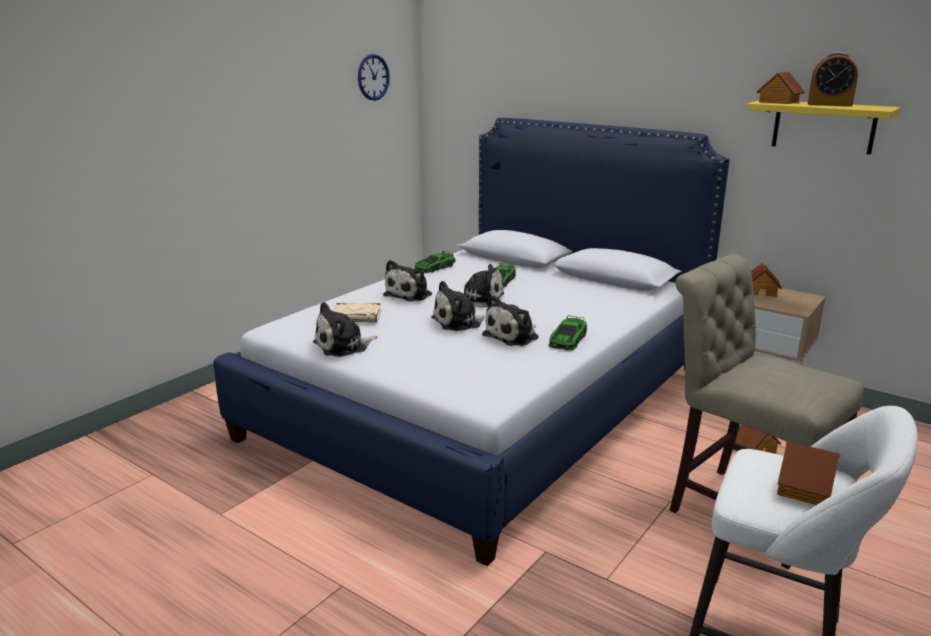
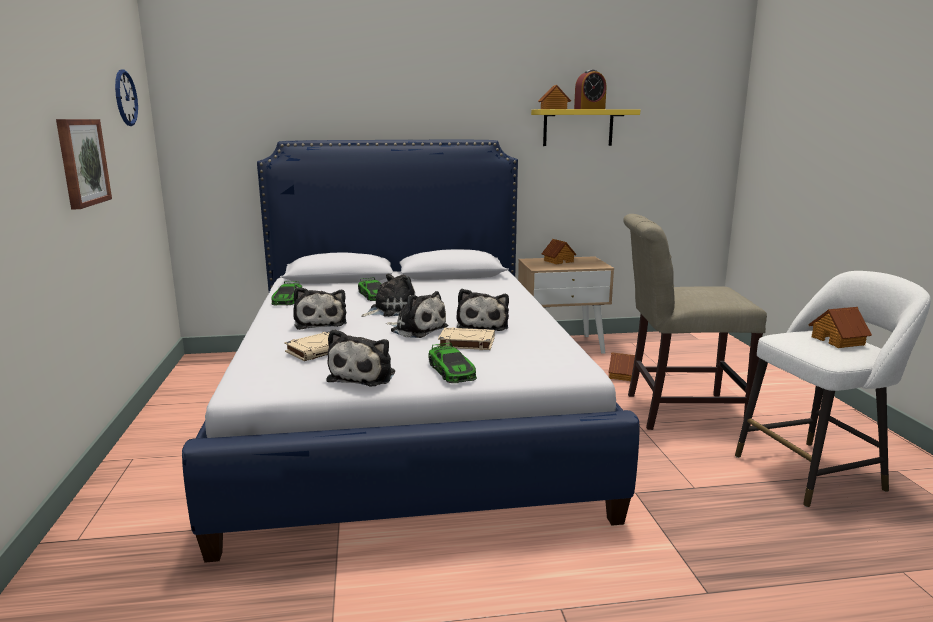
camera: 45 degrees left, 5 degrees down
(295, 134) = (81, 162): none -> picture
(459, 322) = (417, 329): plush toy -> plush toy turned 75 degrees counterclockwise
(463, 346) = (466, 343): none -> beige book
(568, 339) = (523, 316): toy car -> toy car (451, 371)

